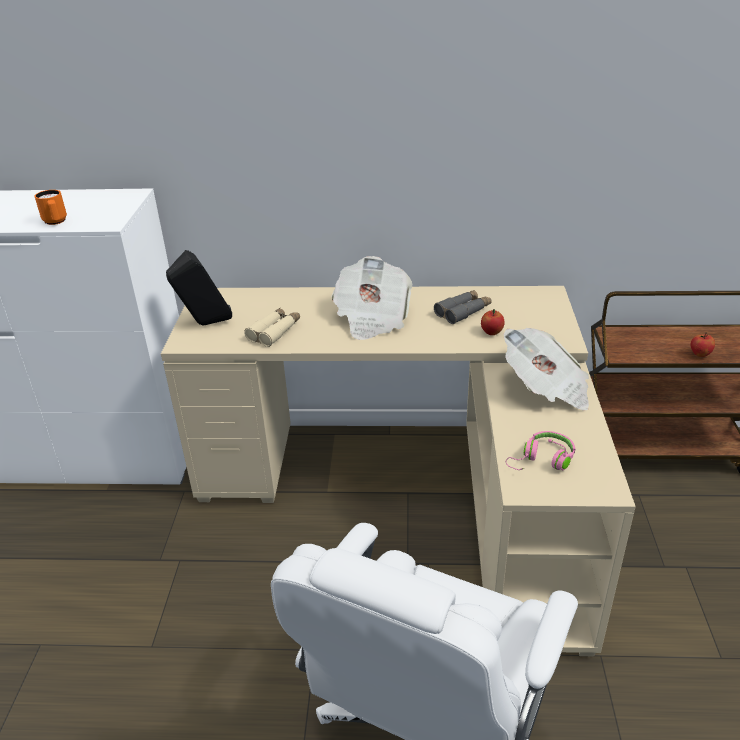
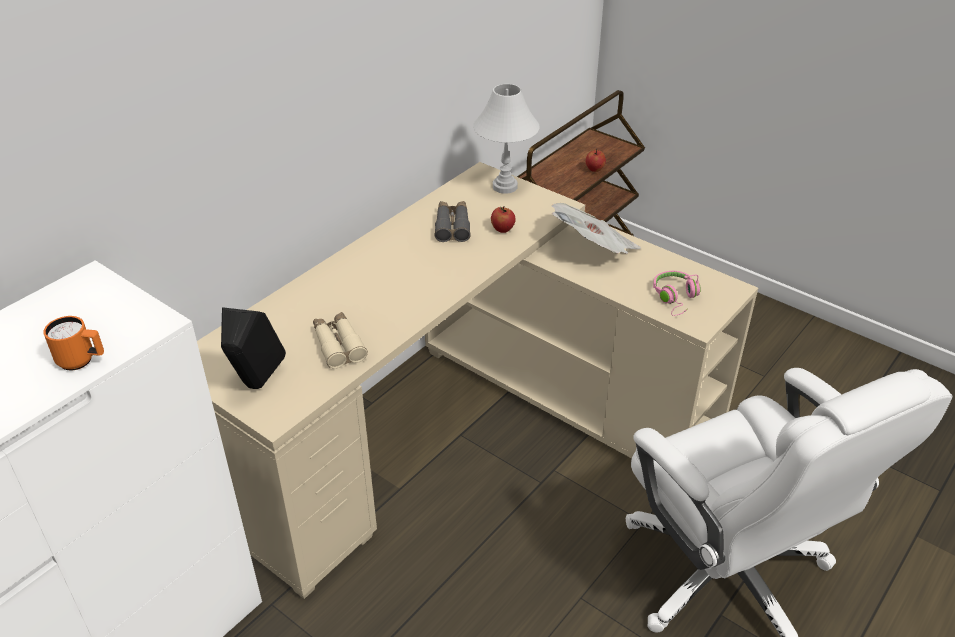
camera: 55 degrees left, 5 degrees up
(372, 318) = (395, 277): newspaper -> none
(548, 309) = (505, 187): none -> white table lamp

